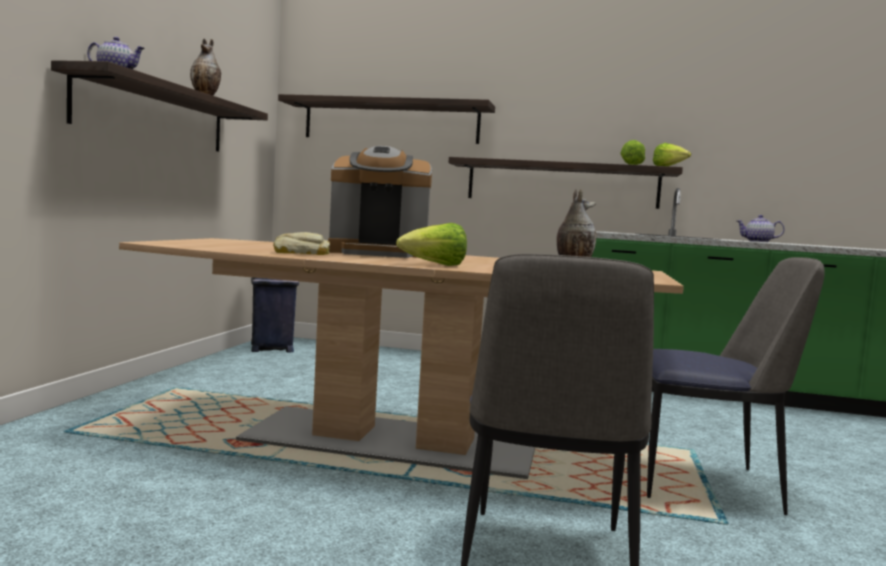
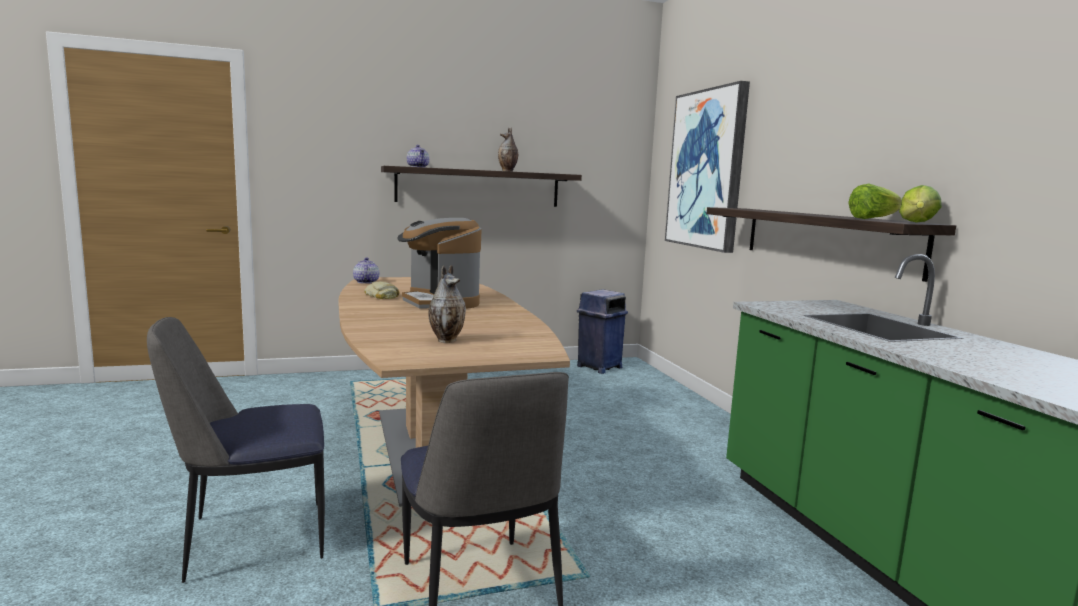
camera: 60 degrees right, 5 degrees up
(391, 122) = (706, 169): shelf -> picture
(435, 265) = (370, 317): lettuce -> none
(758, 241) = (991, 355): teapot -> teapot (365, 282)

